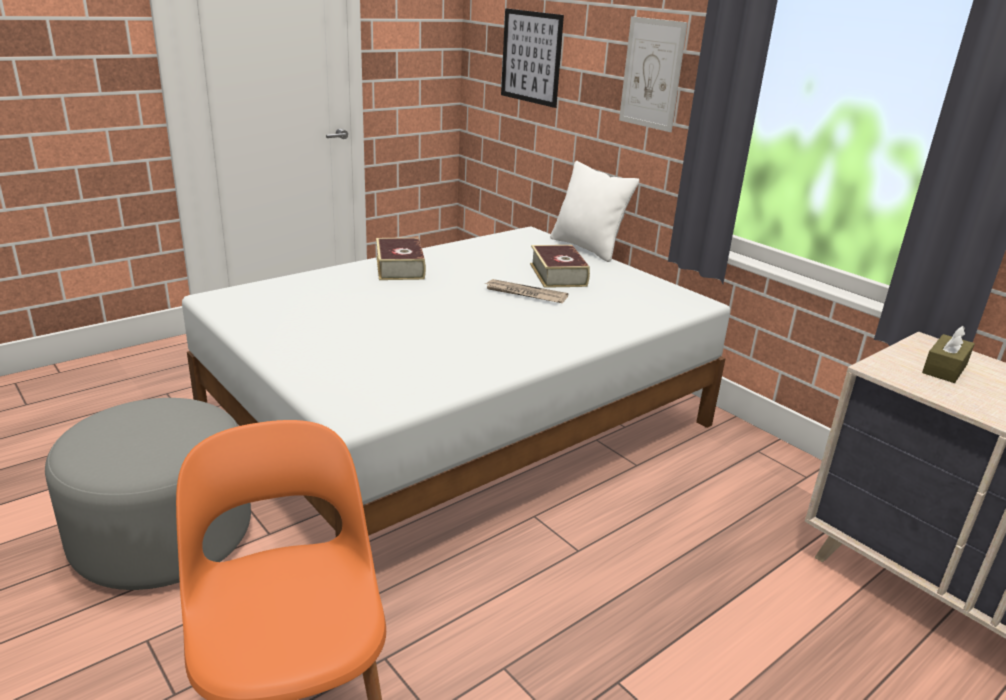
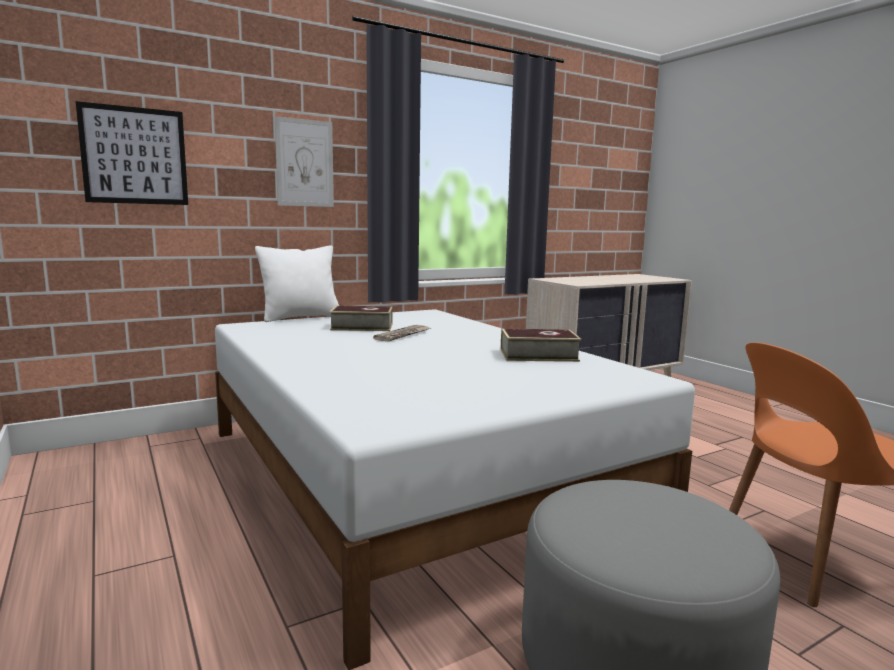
camera: 80 degrees left, 15 degrees down
(400, 267) = (310, 359): book -> book (538, 355)
(944, 368) = (572, 280): brown tissue box -> none

